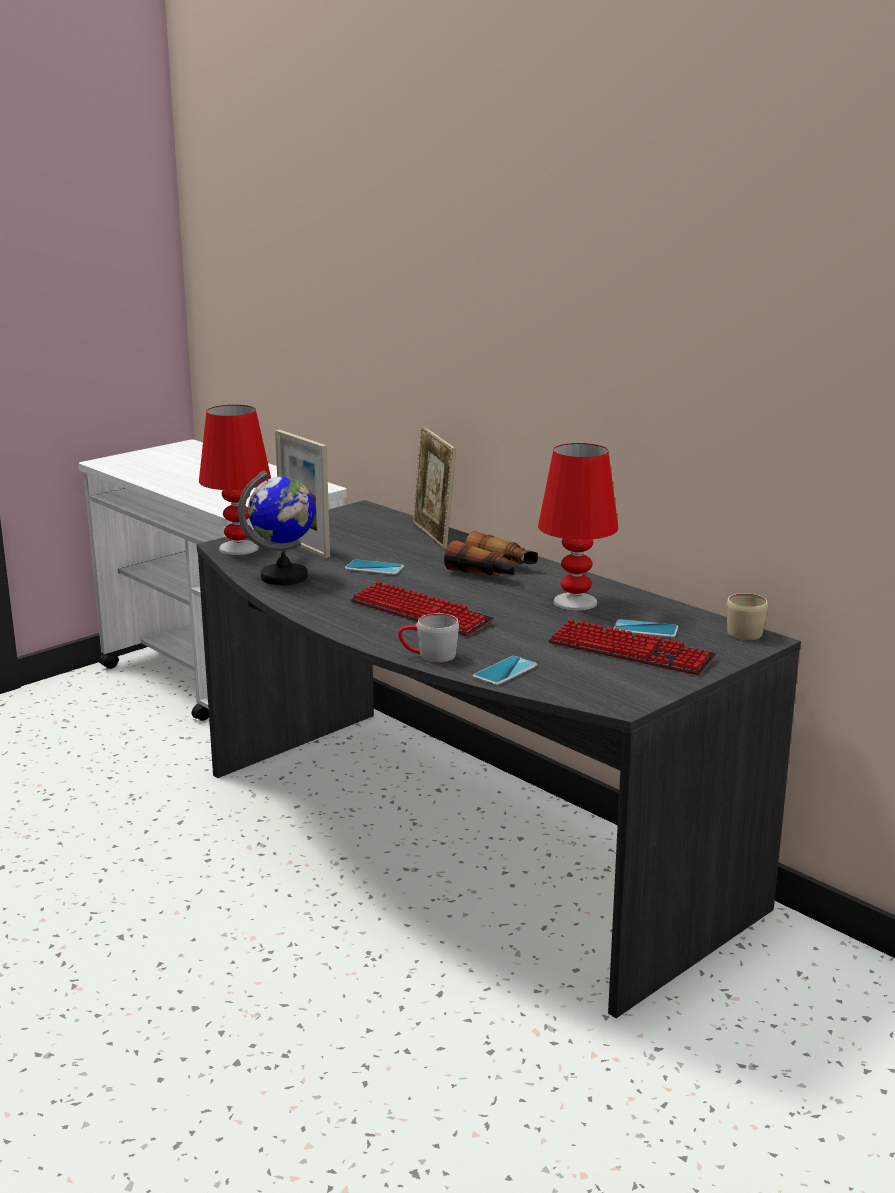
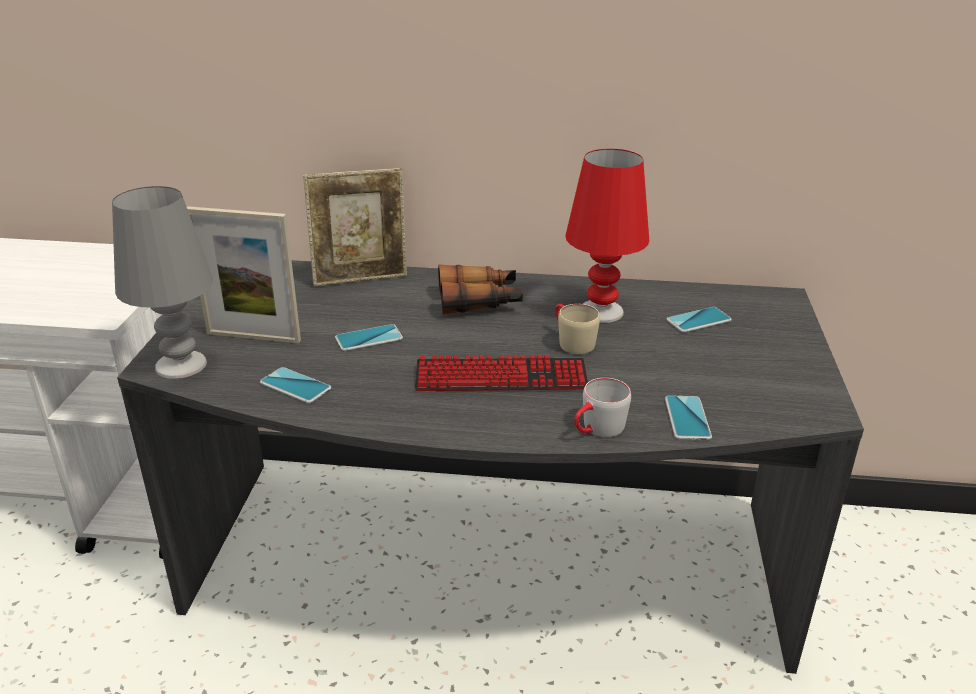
camera: 40 degrees left, 10 degrees up
(238, 548) = (180, 365): red table lamp -> grey table lamp
(284, 577) = (295, 386): globe -> phone
(433, 536) = (361, 279): picture frame -> picture frame turned 45 degrees counterclockwise
(630, 651) = (729, 349): keyboard -> none
(743, 630) = (757, 293): beige mug -> beige mug (571, 341)

